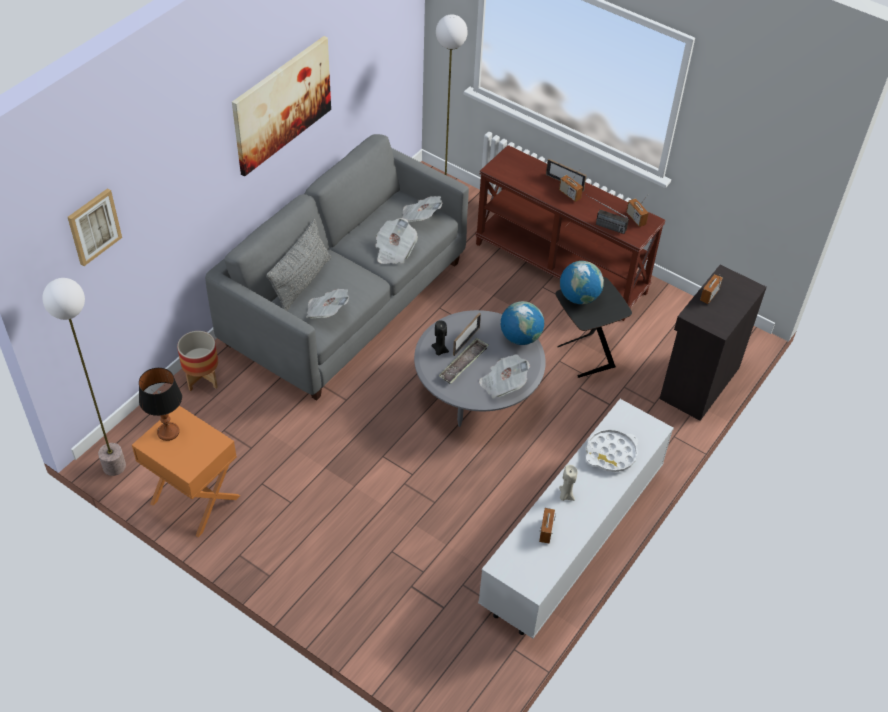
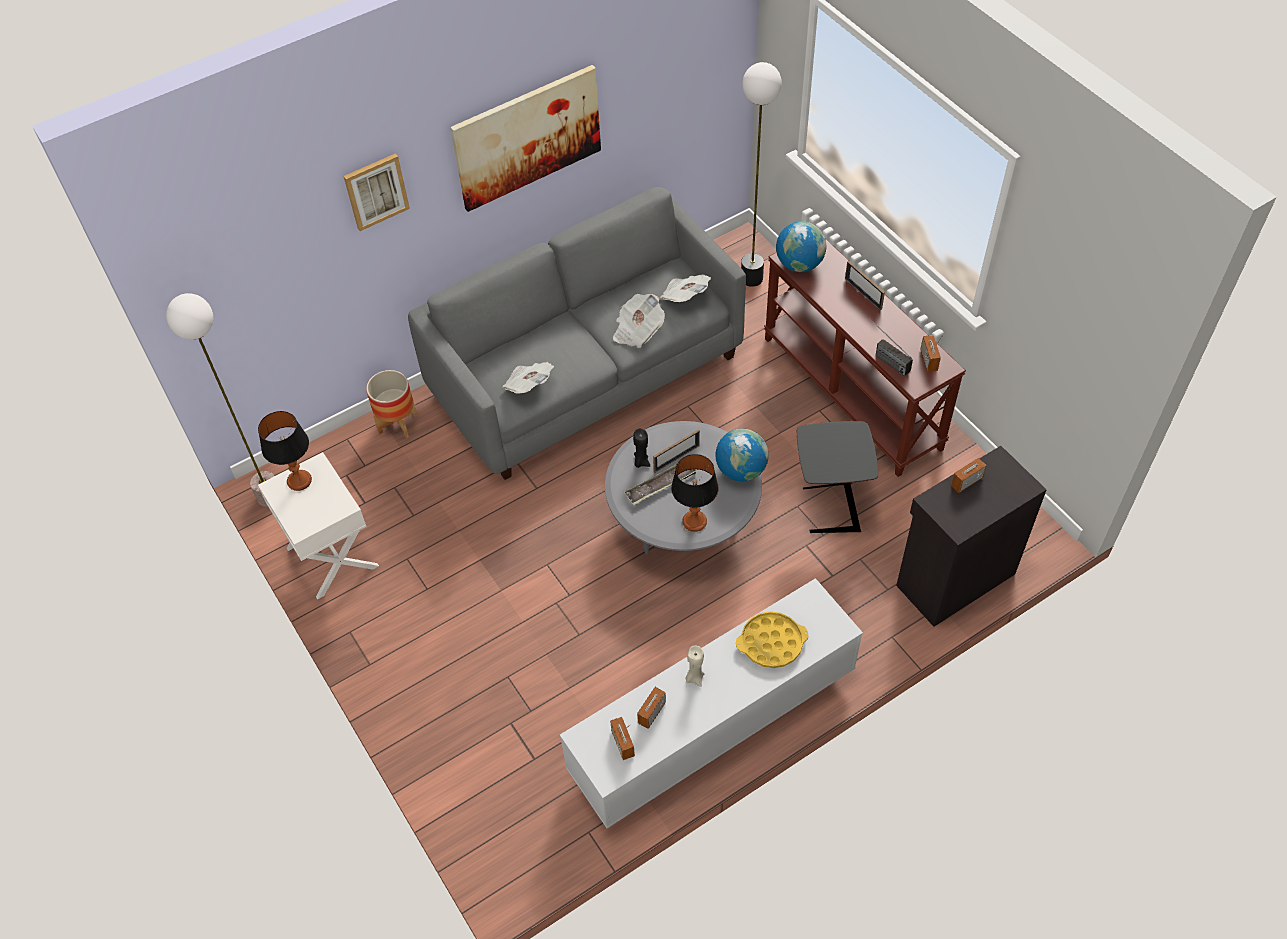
camera: 25 degrees right, 5 degrees up
(93, 226) = (252, 241): picture -> picture (376, 191)
(194, 500) = (331, 557): orange nightstand -> white nightstand
(302, 283) = (518, 345): grey pillow -> none
(503, 384) = (694, 522): newspaper -> table lamp
(569, 194) = (862, 310): radio -> radio (622, 743)
(579, 297) = (822, 440): globe -> globe (799, 264)
(611, 454) = (771, 643): white tray -> yellow tray

